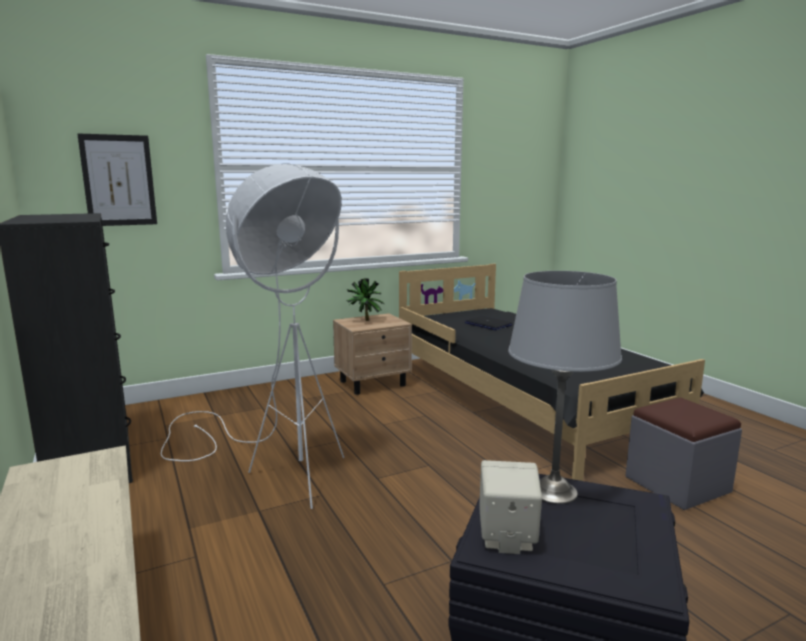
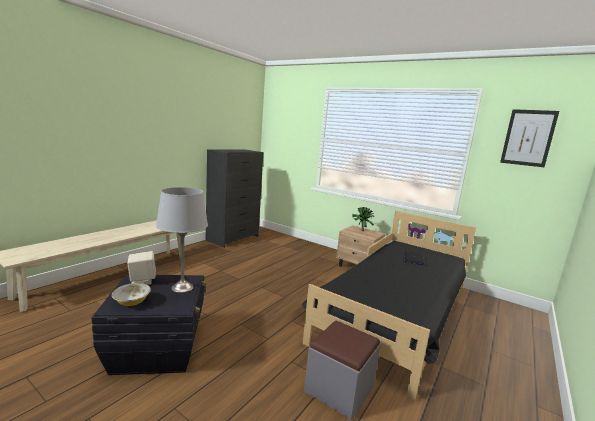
camera: 60 degrees right, 0 degrees up
(119, 180) = (287, 141): picture -> picture (528, 138)
(271, 465) = (253, 264): white floor lamp -> none
(619, 556) = (132, 302): none -> bowl

